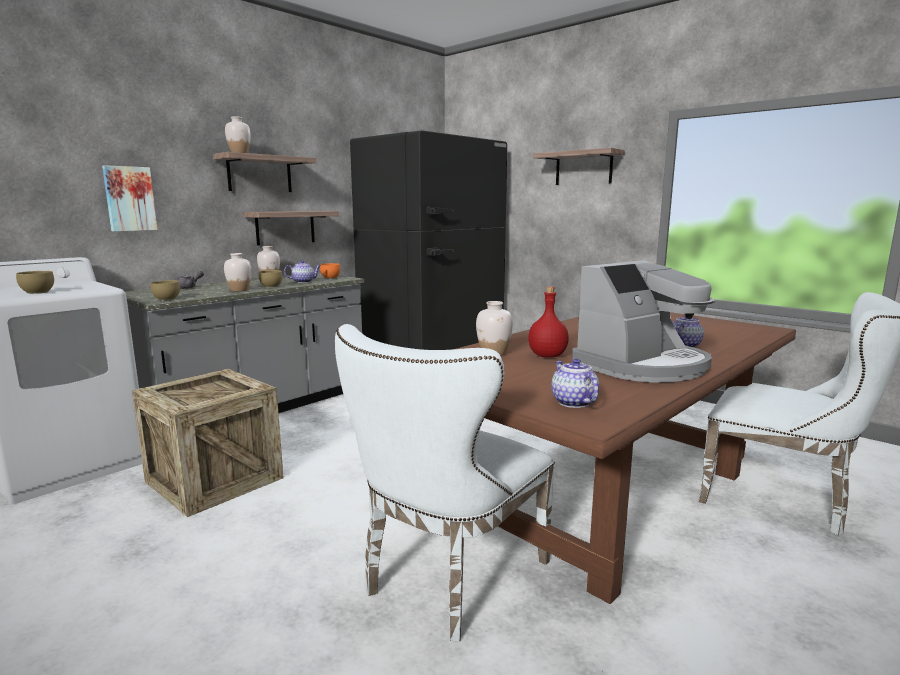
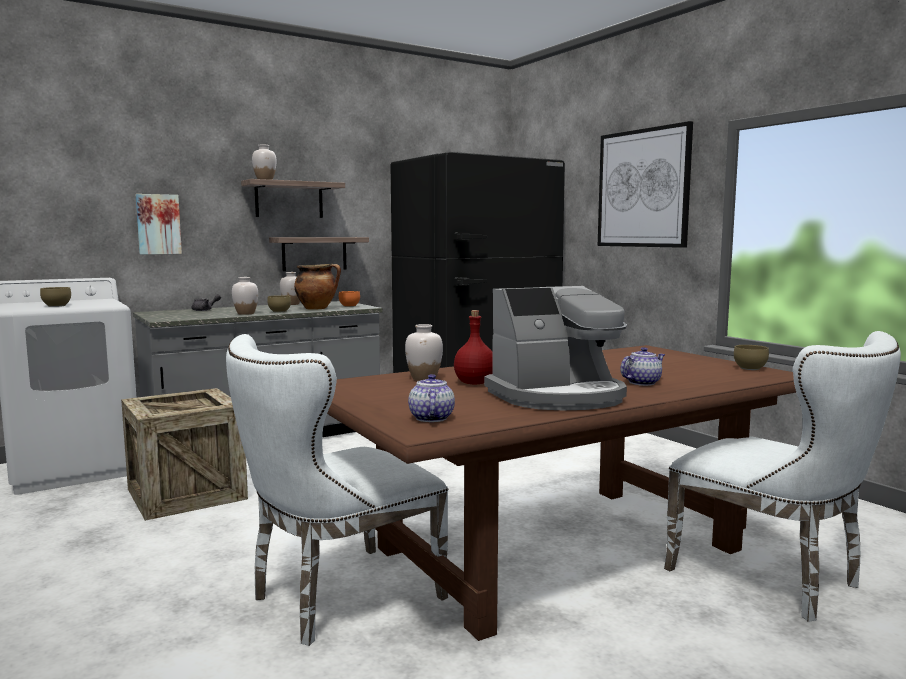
camera: 15 degrees right, 5 degrees down
(166, 299) = (171, 318): brown bowl -> brown bowl (748, 368)
(303, 281) = (317, 308): teapot -> cooking pot
(583, 168) = (643, 188): shelf -> picture

